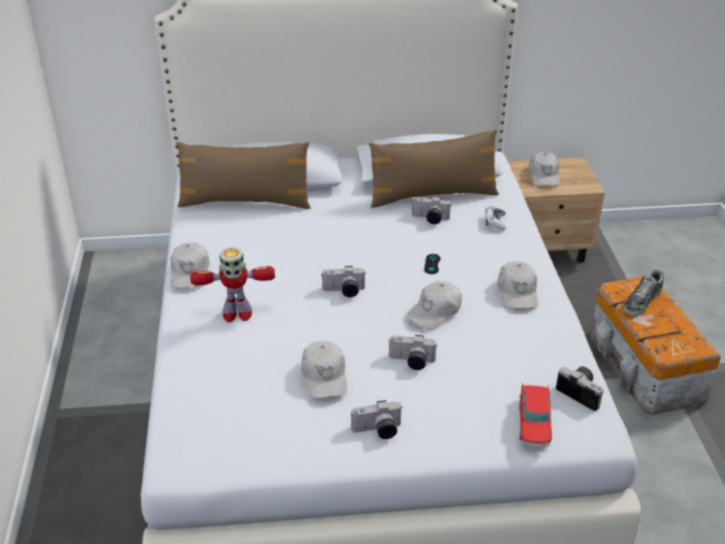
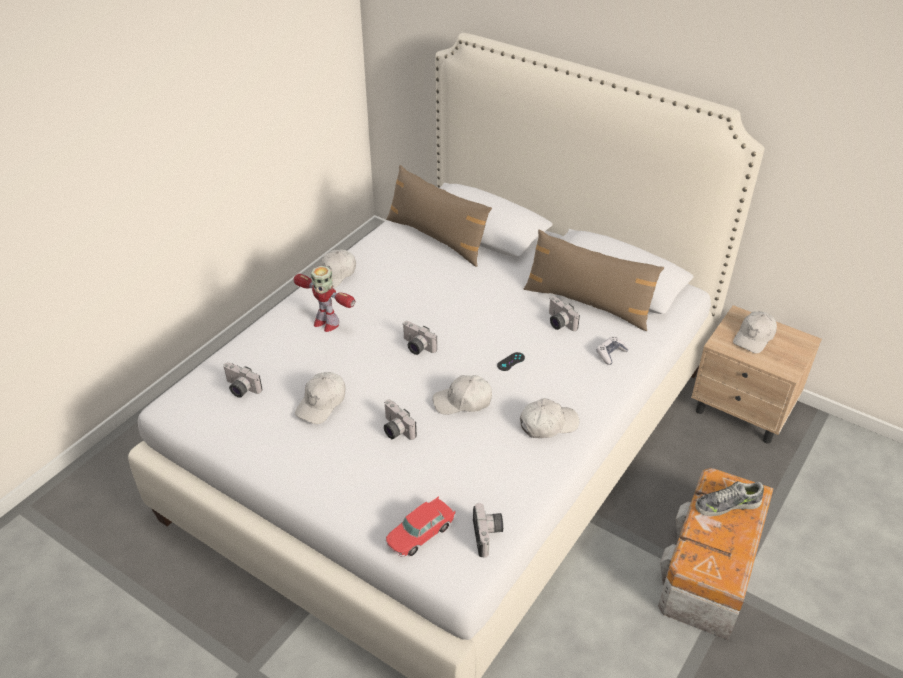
camera: 40 degrees right, 5 degrees up
(377, 431) = (308, 465): camera -> camera (240, 389)
(517, 292) = (548, 424): white cap -> white cap turned 150 degrees counterclockwise

